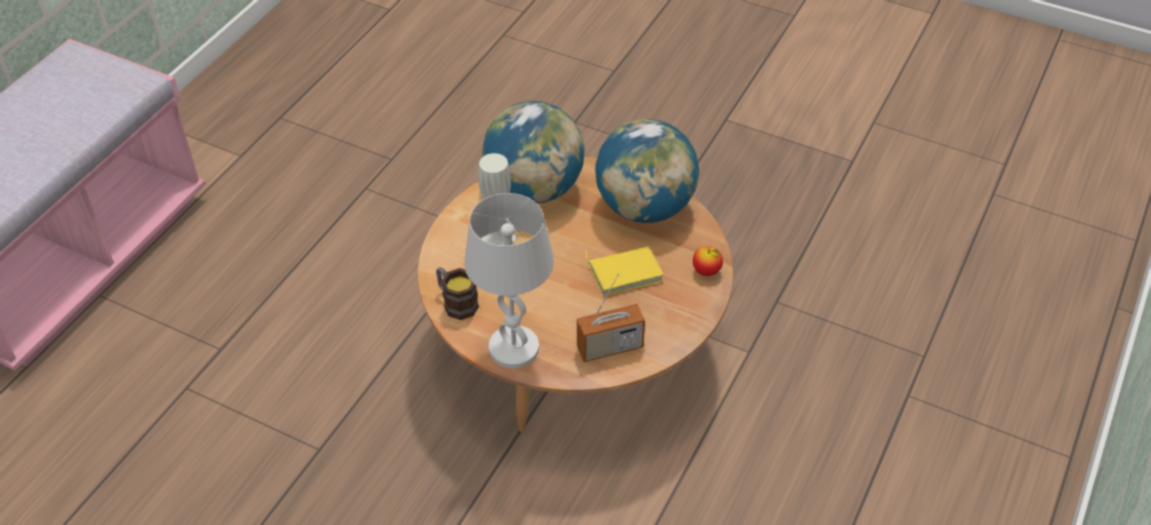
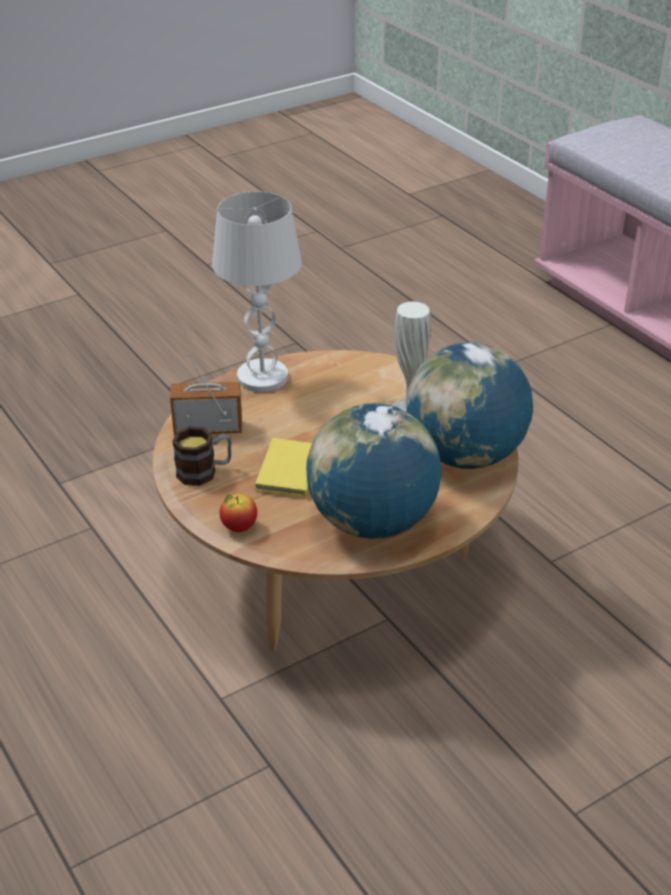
camera: 120 degrees right, 10 degrees down
(456, 302) = (346, 364): mug -> mug (204, 472)
(610, 347) = (208, 428): radio -> radio turned 75 degrees clockwise

